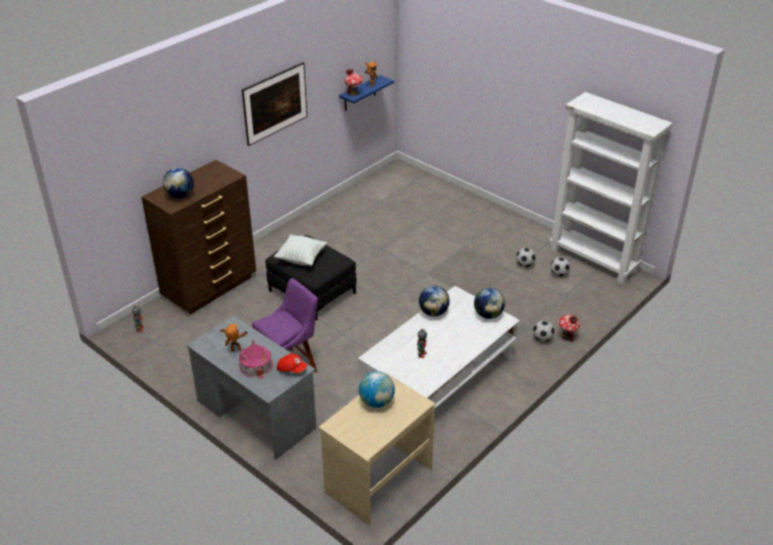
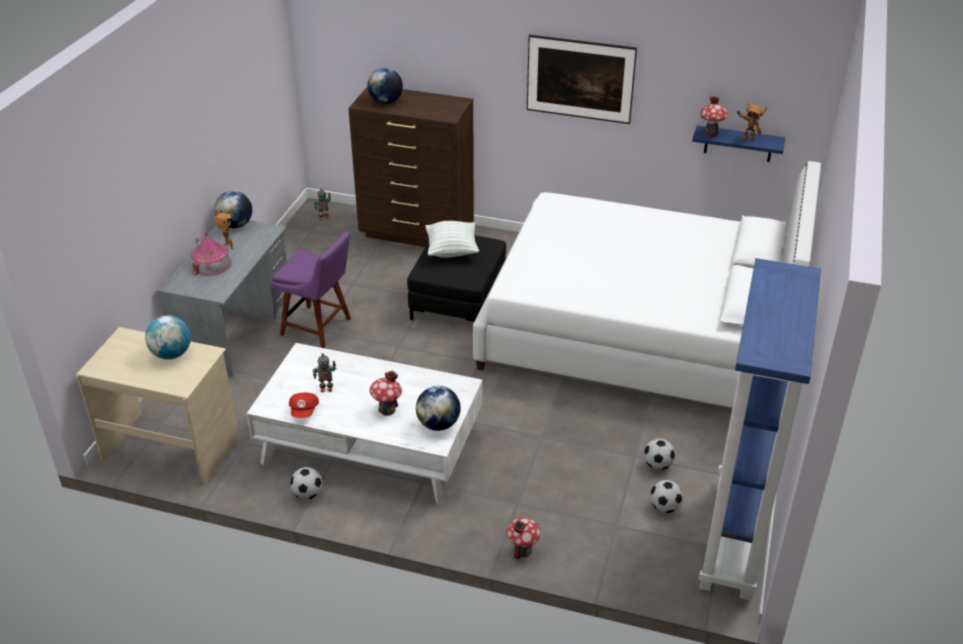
camera: 65 degrees right, 0 degrees up
(292, 369) = (216, 288): red cap -> red cap (304, 411)
(405, 231) = (638, 333): none -> white bed
(433, 312) = (413, 376): globe -> globe (235, 225)
(461, 332) = (387, 409): none -> toy house
(542, 339) = (500, 525): football -> football (308, 494)
(594, 260) = (734, 540): white bookcase -> blue bookcase

